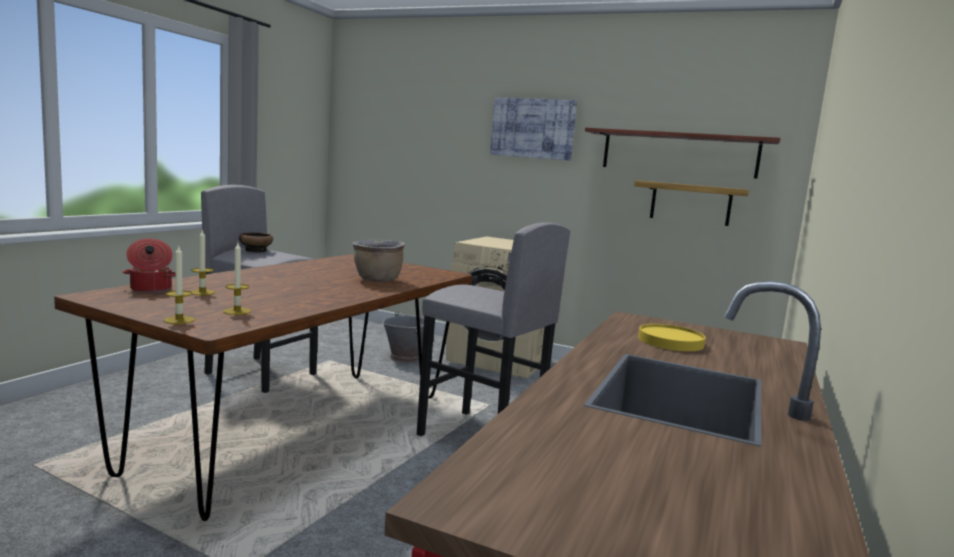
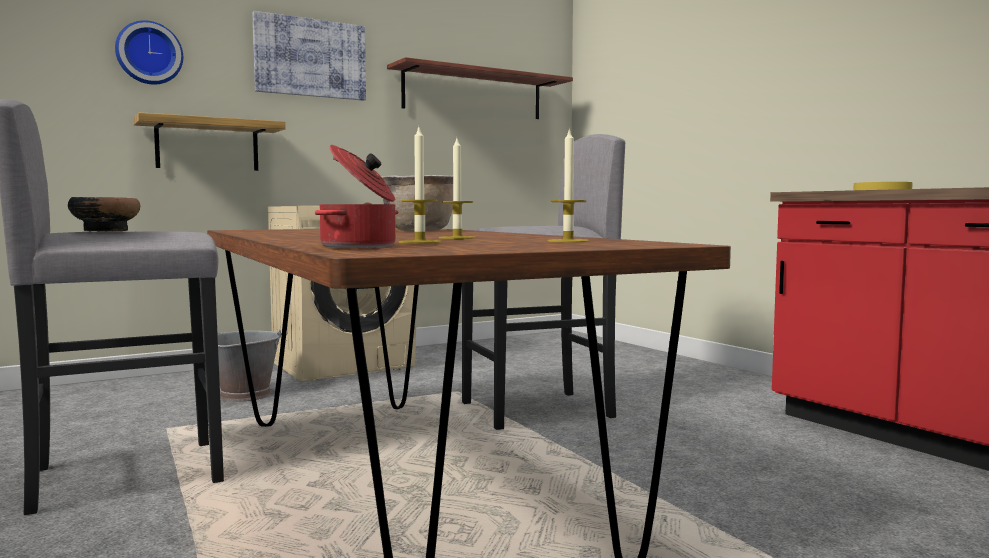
camera: 55 degrees left, 5 degrees down
(179, 320) = (611, 245): candle -> candle (457, 238)
(433, 131) = (149, 53): none -> wall clock
(690, 203) = (489, 146): shelf -> shelf (207, 145)

